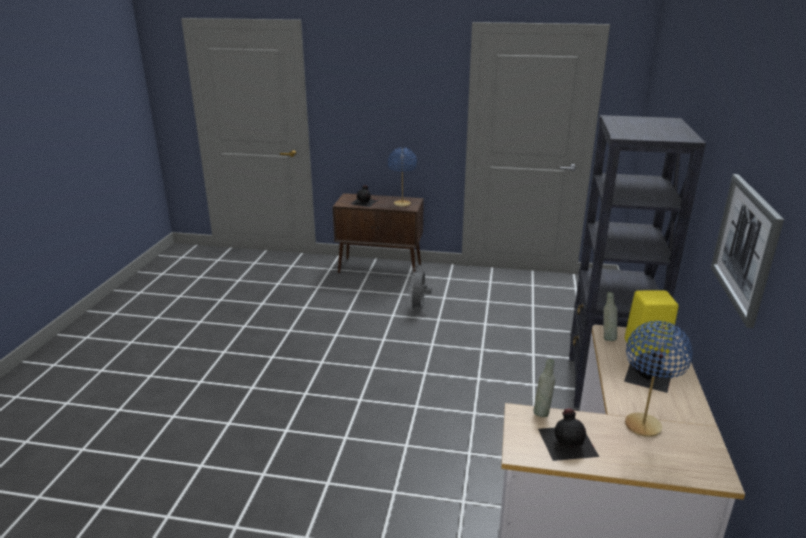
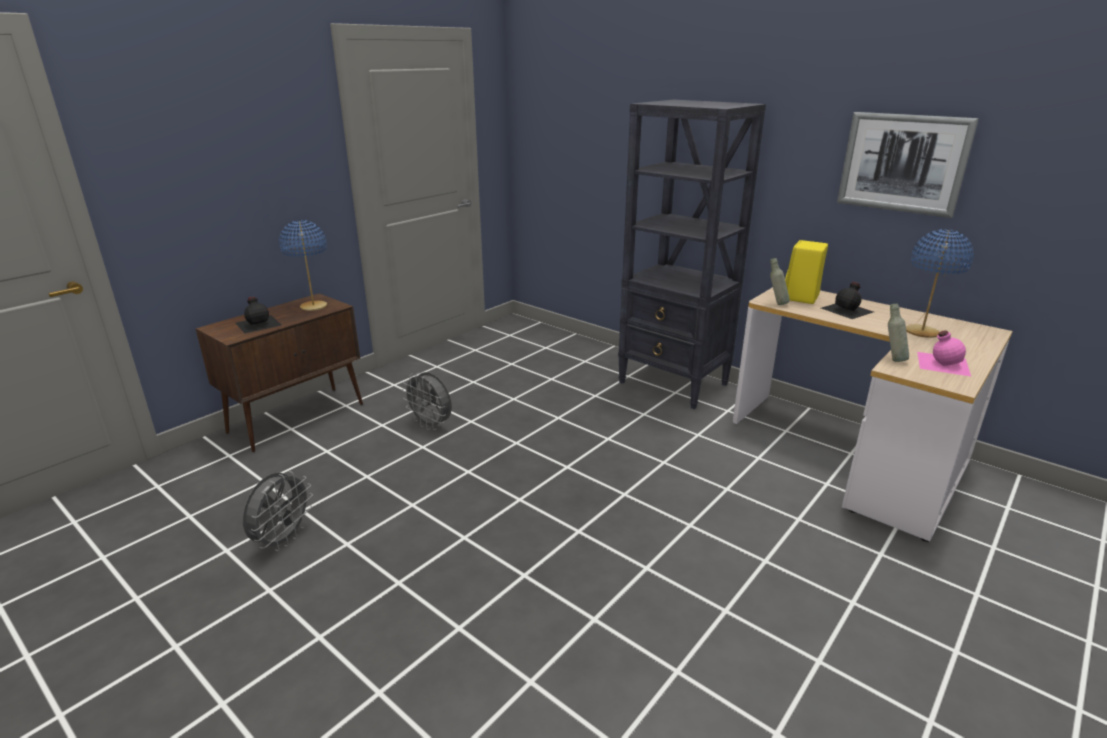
camera: 60 degrees left, 0 degrees up
(279, 313) = (283, 539): none -> grey fan
(568, 441) = (942, 363): black bottle -> pink bottle

